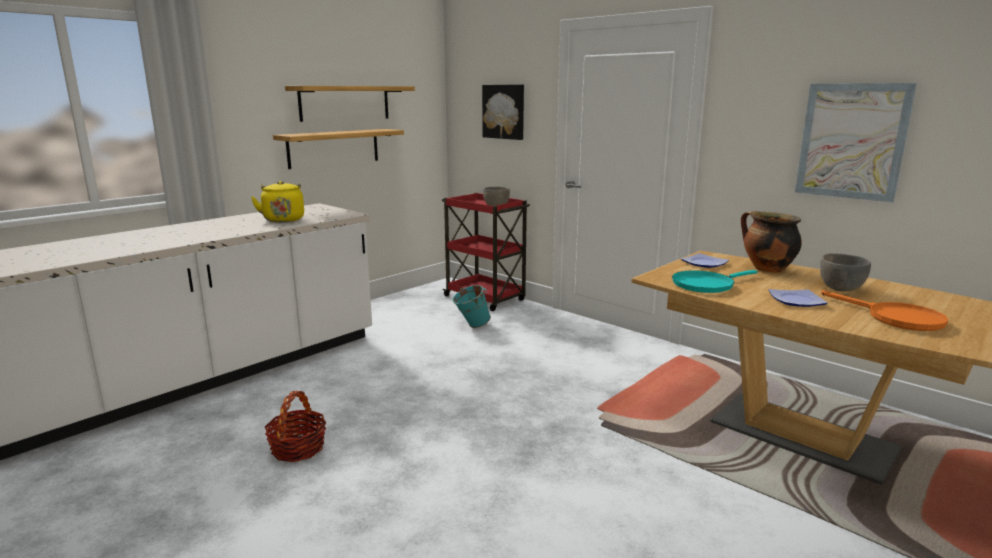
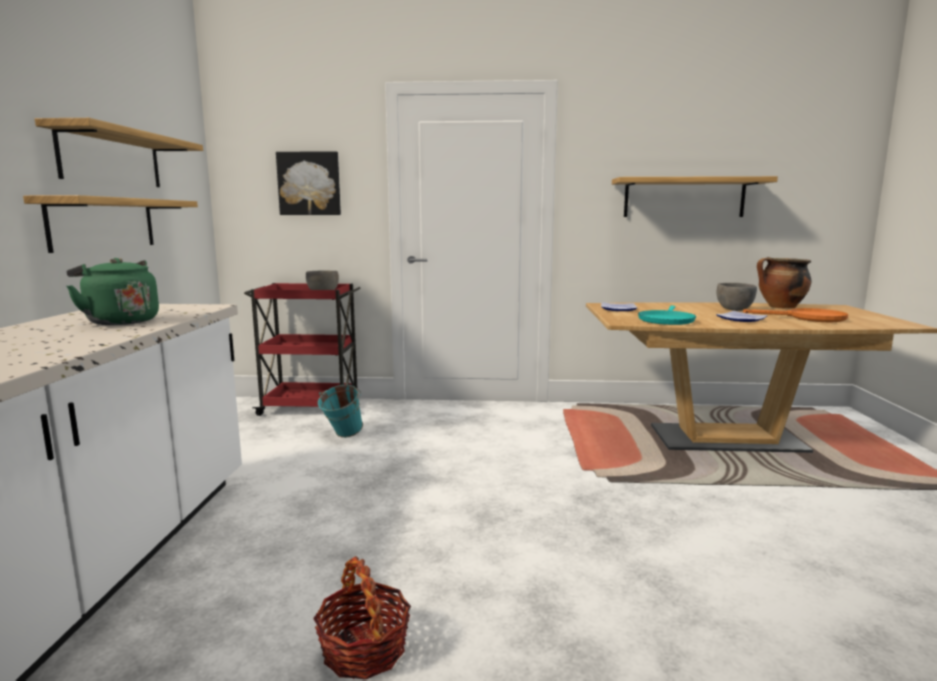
camera: 40 degrees left, 5 degrees down
(283, 219) = (119, 321): yellow kettle -> green kettle
(766, 269) = (663, 306): cooking pot -> cooking pot (780, 307)
(851, 141) = (684, 198): picture -> shelf

